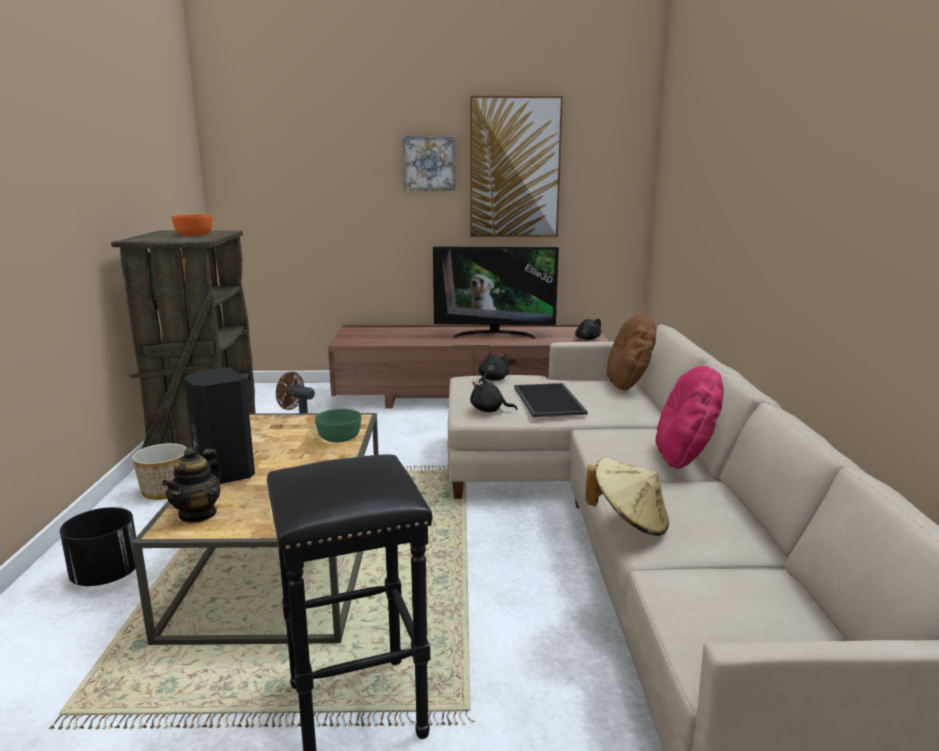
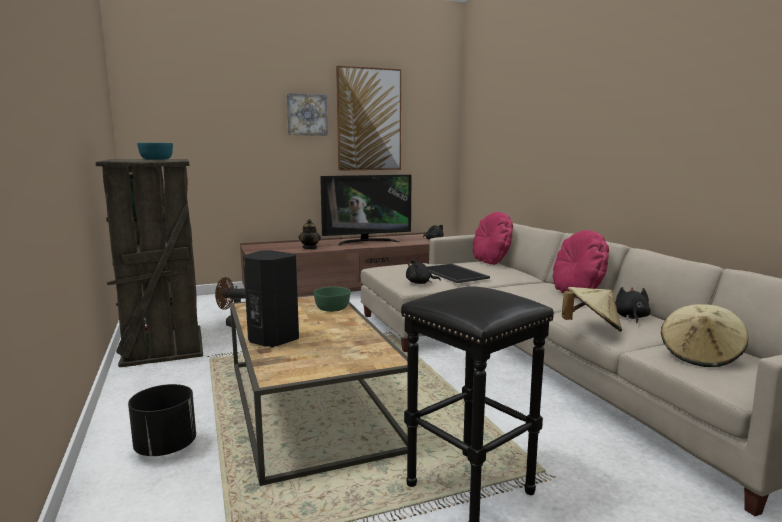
camera: 20 degrees left, 5 degrees down
(164, 491) = (156, 381): planter -> none
(193, 234) = (156, 159): orange bowl -> turquoise bowl
(198, 514) = (286, 366): teapot -> teapot (310, 248)
(492, 379) = (398, 266): black plush toy -> black plush toy (631, 317)
(628, 385) = (491, 262): brown pillow -> pink pillow
(732, 602) = (700, 356): none -> beige hat

